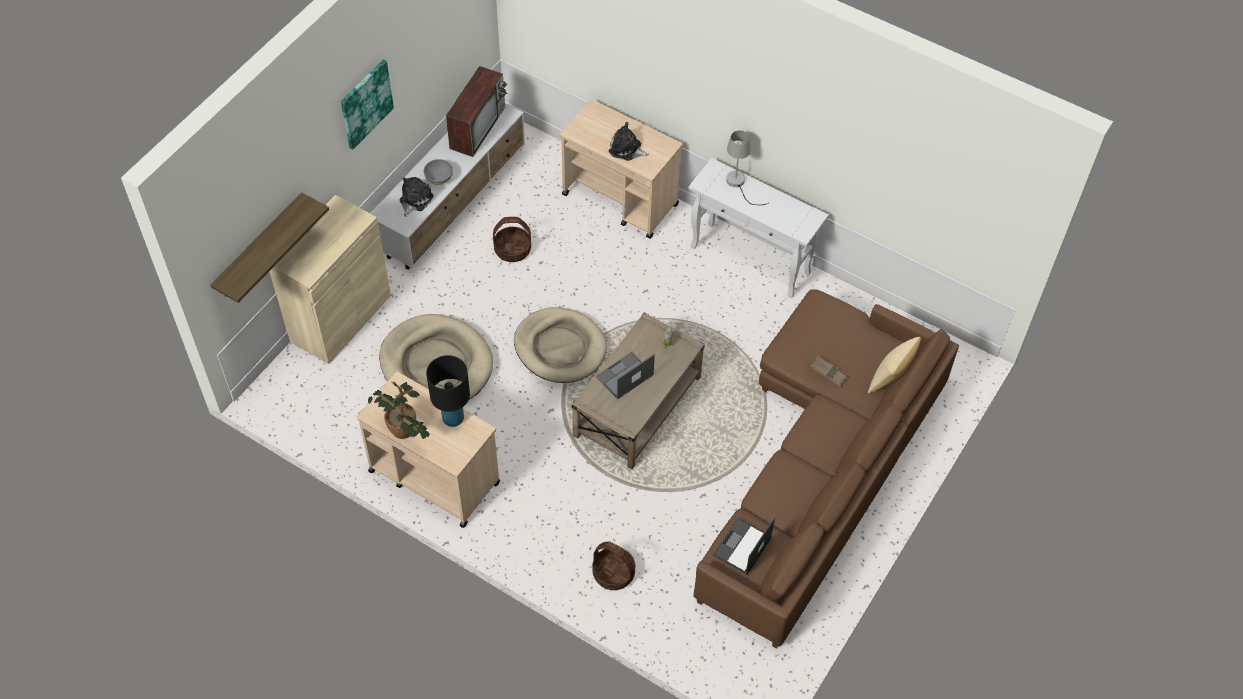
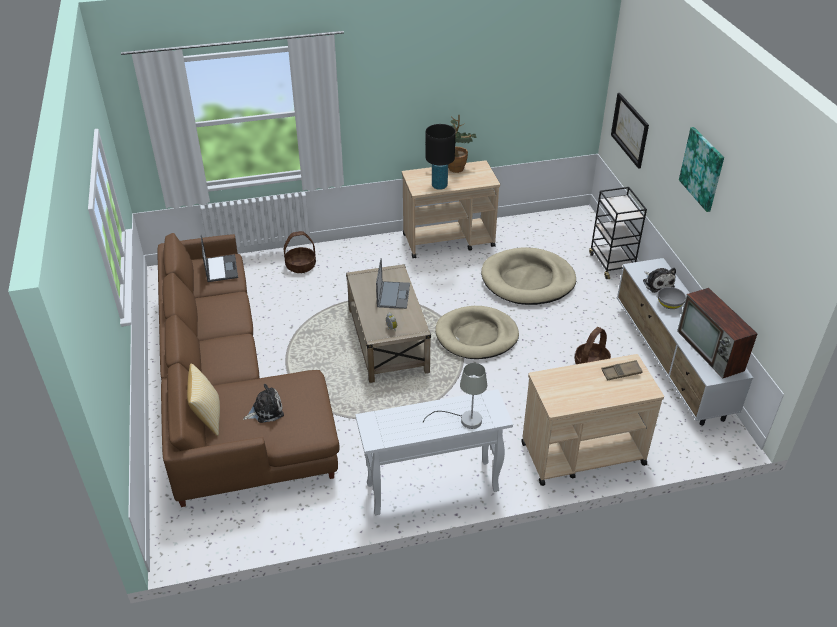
camera: 135 degrees right, 15 degrees down
(259, 247) = (630, 130): shelf -> picture
(340, 318) = (611, 263): beige cabinet -> black cart
(626, 149) = (579, 379): plush toy -> plush toy (266, 410)
(828, 373) = (259, 387): brown tray -> brown tray (621, 372)

